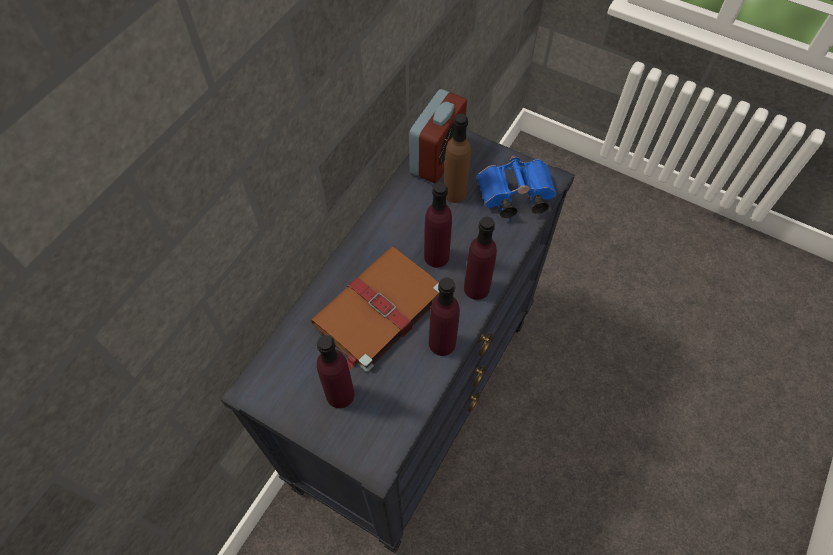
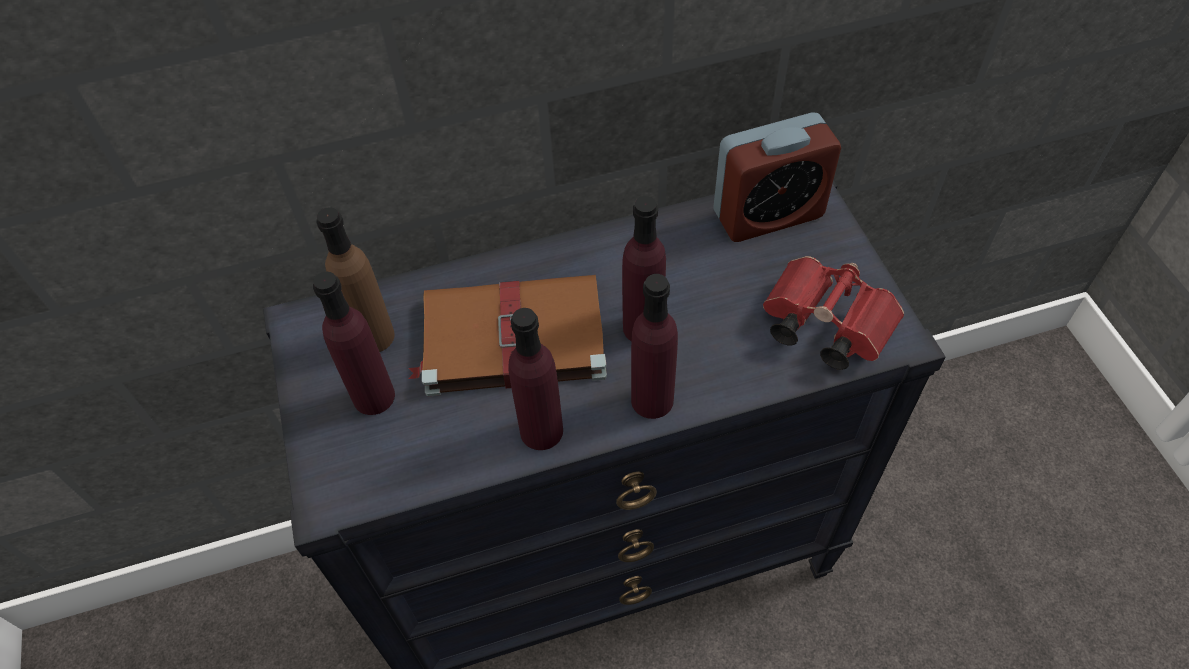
camera: 45 degrees right, 5 degrees down
(454, 193) = (746, 270): brown bottle -> brown bottle (374, 336)
(513, 197) = (822, 325): blue binoculars -> red binoculars

